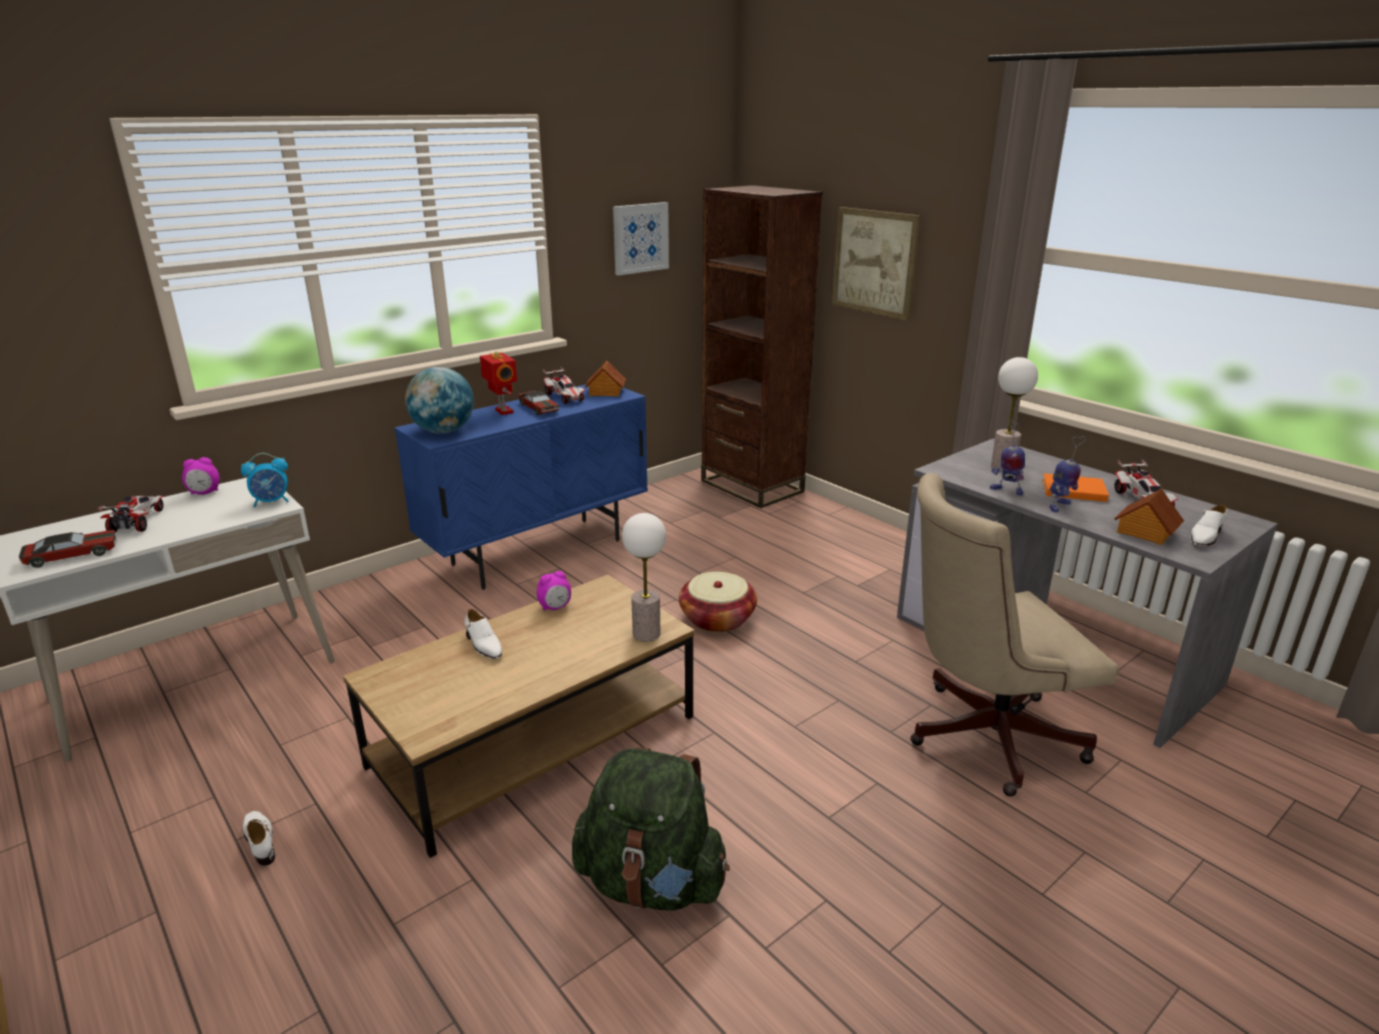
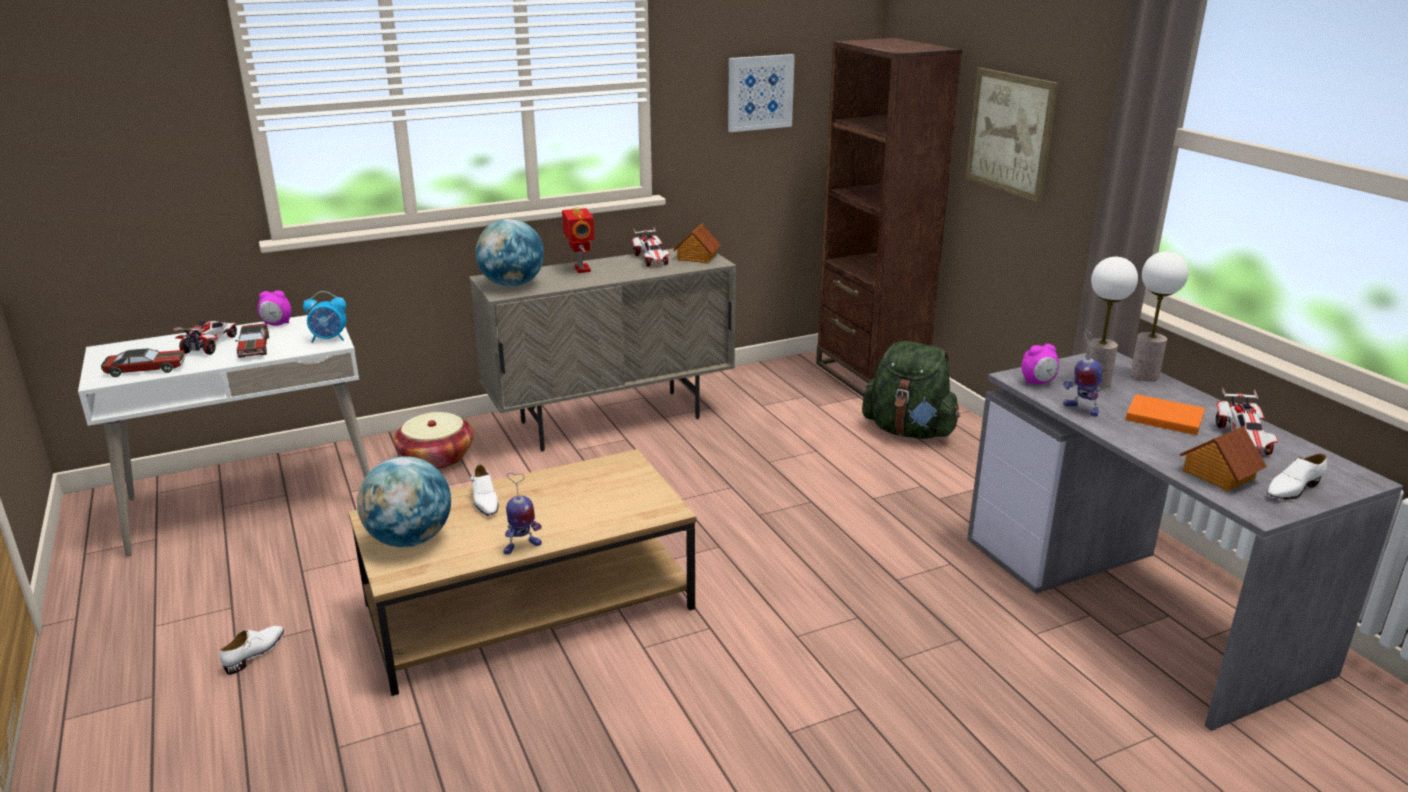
camera: 15 degrees right, 0 degrees up
(261, 841) = (255, 653): white shoe -> white shoe turned 45 degrees clockwise
(423, 695) = (409, 540): none -> globe
(538, 408) = (618, 269): toy car -> toy car (254, 347)
(538, 552) = (611, 420): blue cabinet -> beige cabinet
(555, 607) = (569, 475): alarm clock -> alarm clock (1038, 383)
(646, 634) = (645, 513): table lamp -> table lamp (1144, 376)
(651, 883) = (583, 759): green backpack -> green backpack (909, 431)
(717, 619) = (766, 513): basket -> basket (436, 458)
(982, 736) = (1001, 681): beige office chair -> none
(1059, 507) = (1132, 434): toy robot -> toy robot (521, 547)

